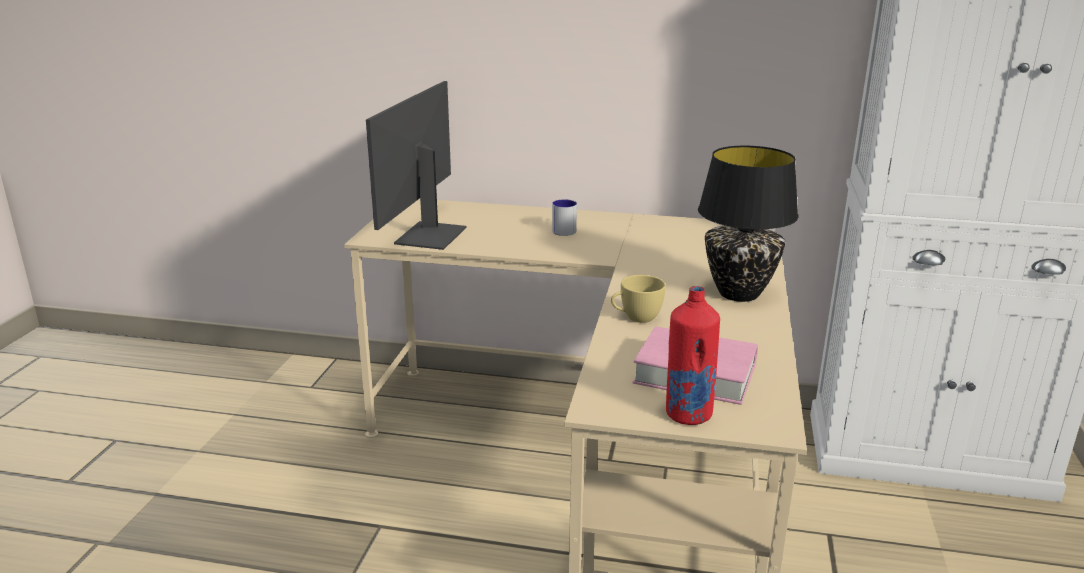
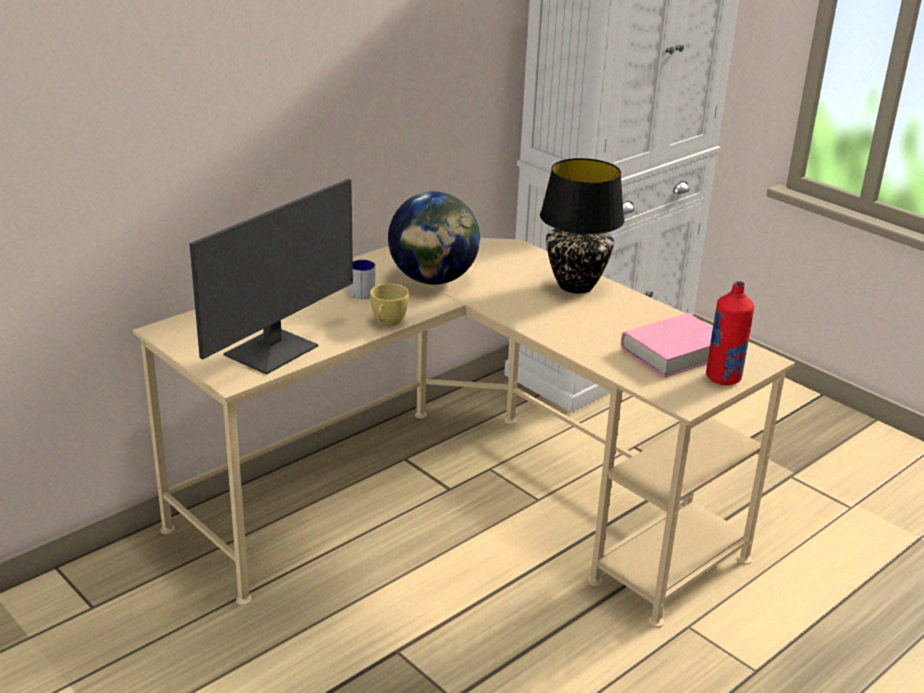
camera: 55 degrees left, 5 degrees up
(428, 235) = (273, 351): monitor -> monitor turned 105 degrees counterclockwise
(632, 244) = (433, 280): none -> globe
(636, 318) = (568, 336): yellow cup -> yellow cup (387, 323)

